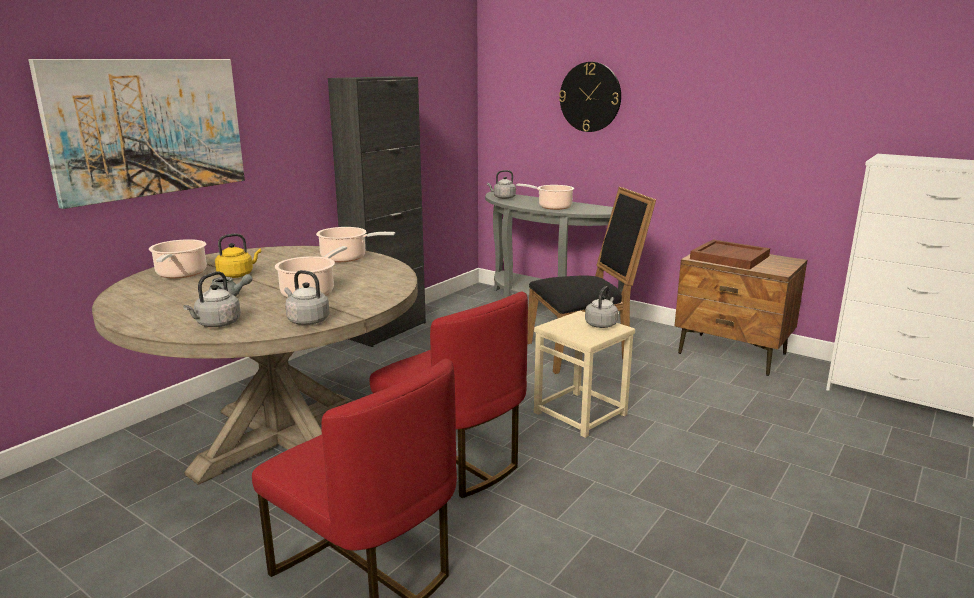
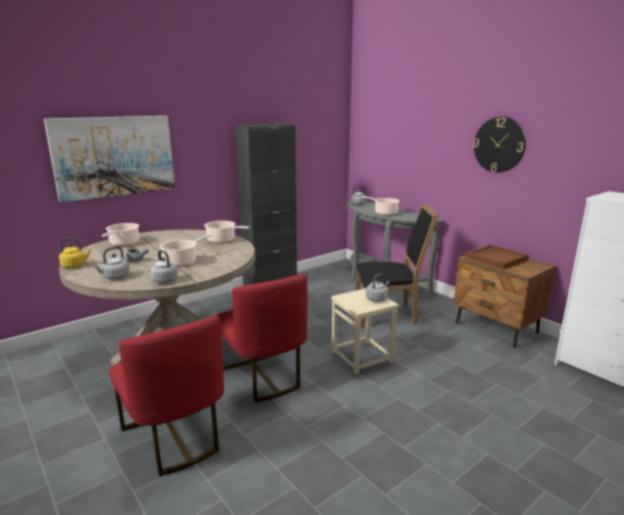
camera: 15 degrees right, 0 degrees up
(237, 275) = (152, 246): yellow kettle -> yellow kettle (75, 265)
(590, 97) = (416, 139): wall clock -> wall clock (499, 145)

